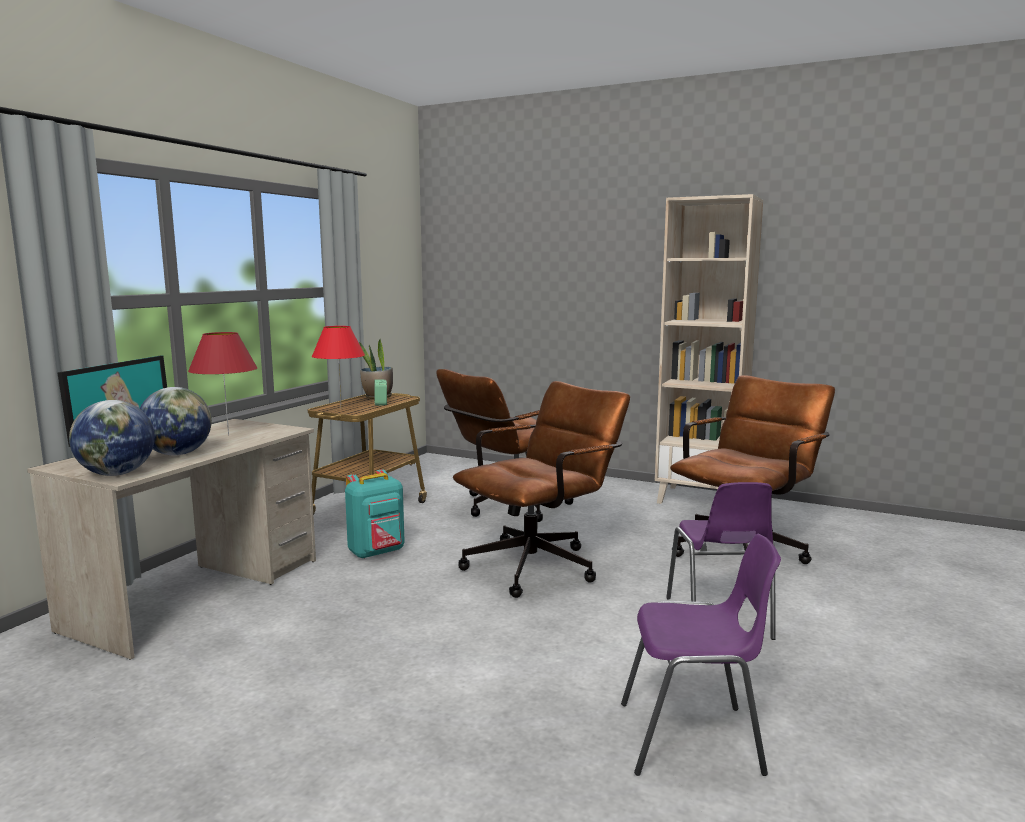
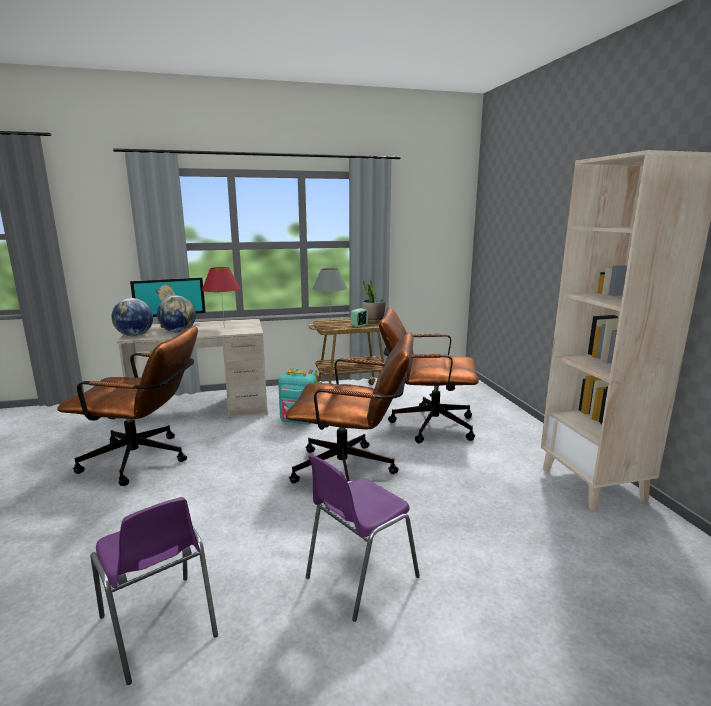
camera: 50 degrees right, 5 degrees up
(341, 409) = (330, 324): red table lamp -> grey table lamp
(744, 549) = (522, 544): brown office chair -> brown office chair (144, 460)

